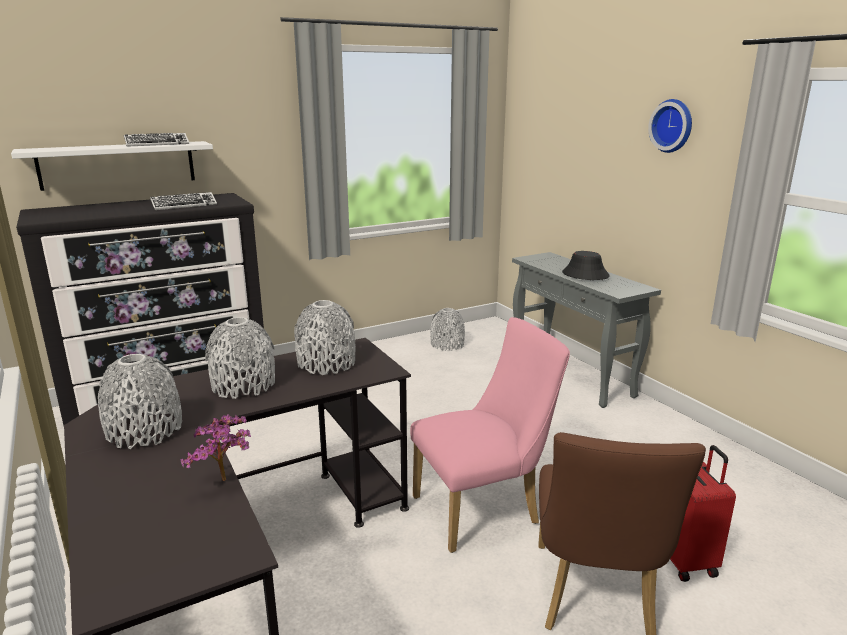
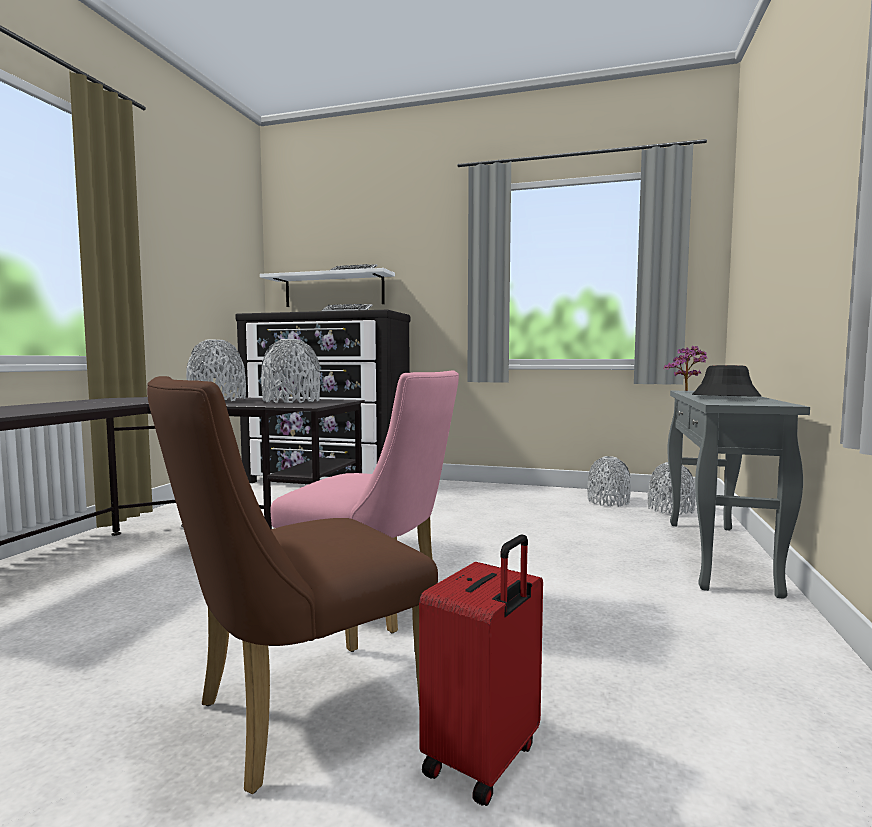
camera: 45 degrees right, 15 degrees down
(144, 430) = (115, 401): grey vase -> grey vase (670, 510)
(226, 482) = (52, 411): potted plant -> potted plant (687, 391)
(673, 126) = (832, 146): wall clock -> none

